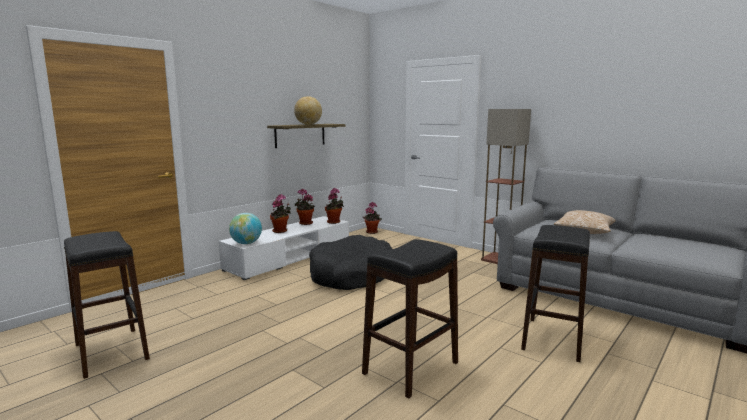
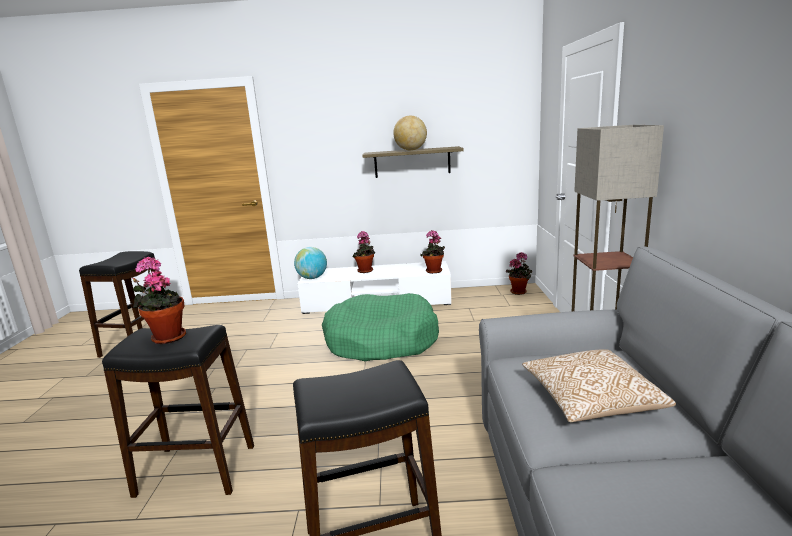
camera: 50 degrees right, 5 degrees up
(304, 223) = (405, 266): potted plant -> potted plant (166, 337)
(351, 275) = (381, 340): black dog bed -> green dog bed

